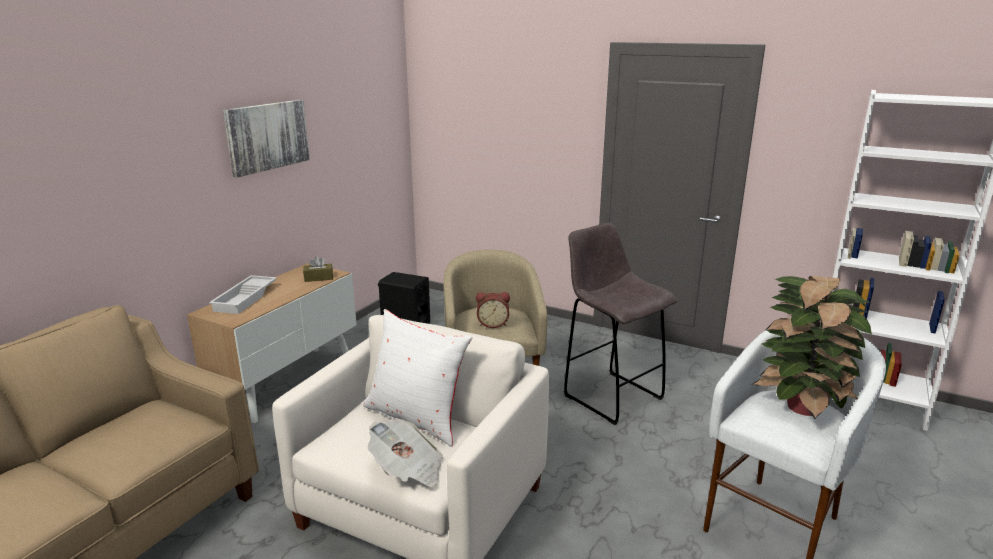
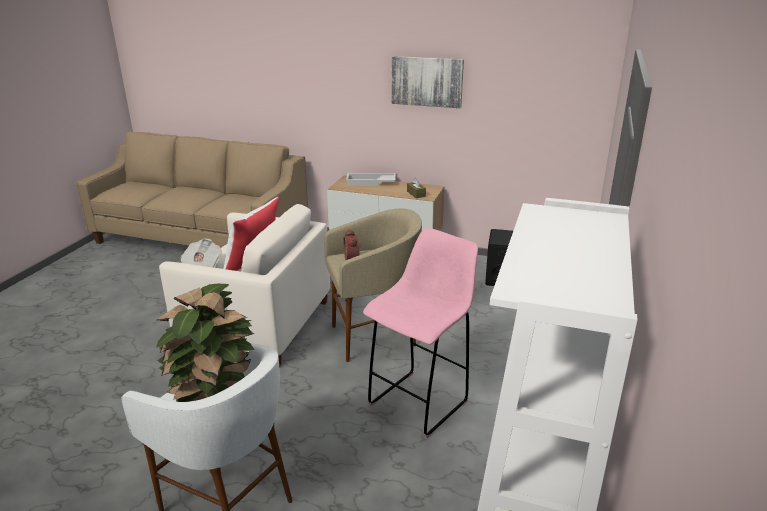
camera: 80 degrees right, 5 degrees up
(610, 396) = (420, 401): grey stool -> pink stool

